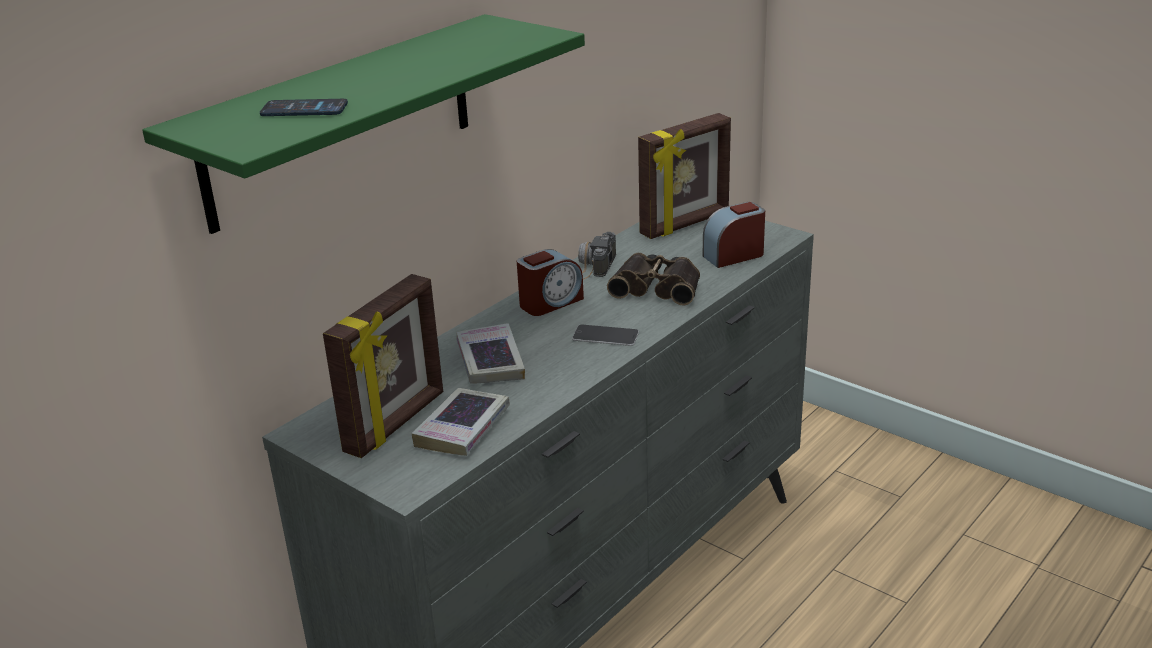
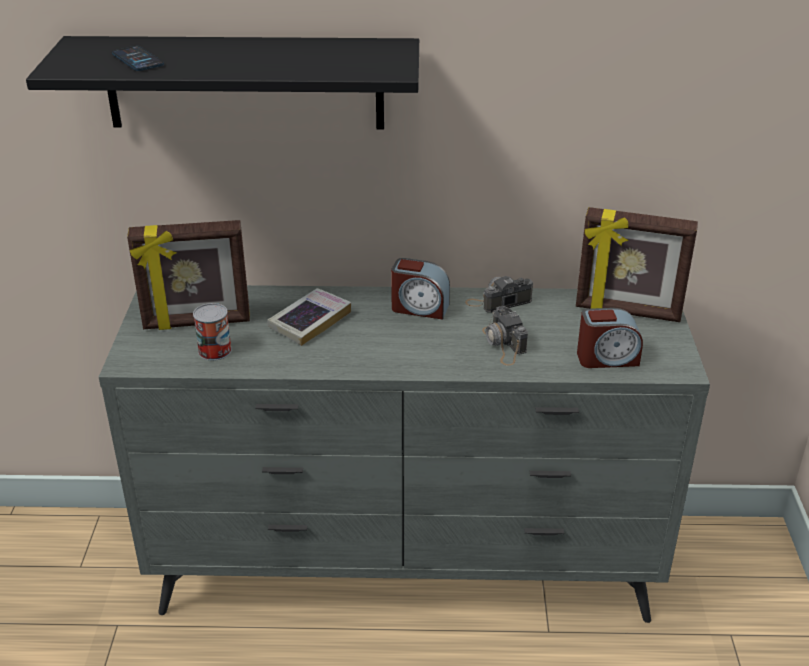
camera: 50 degrees right, 5 degrees up
(341, 120) = (244, 83): green shelf -> black shelf
(463, 428) = (215, 350): book -> can
(605, 336) = (400, 353): phone -> none
(657, 287) = (503, 344): binoculars -> camera
(734, 255) = (607, 358): alarm clock -> alarm clock turned 150 degrees clockwise

